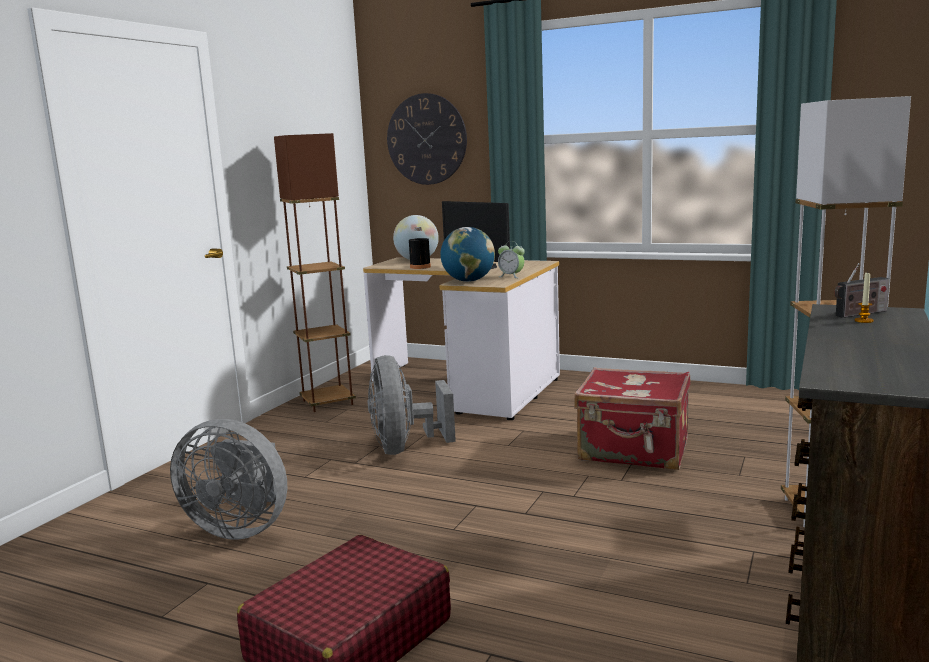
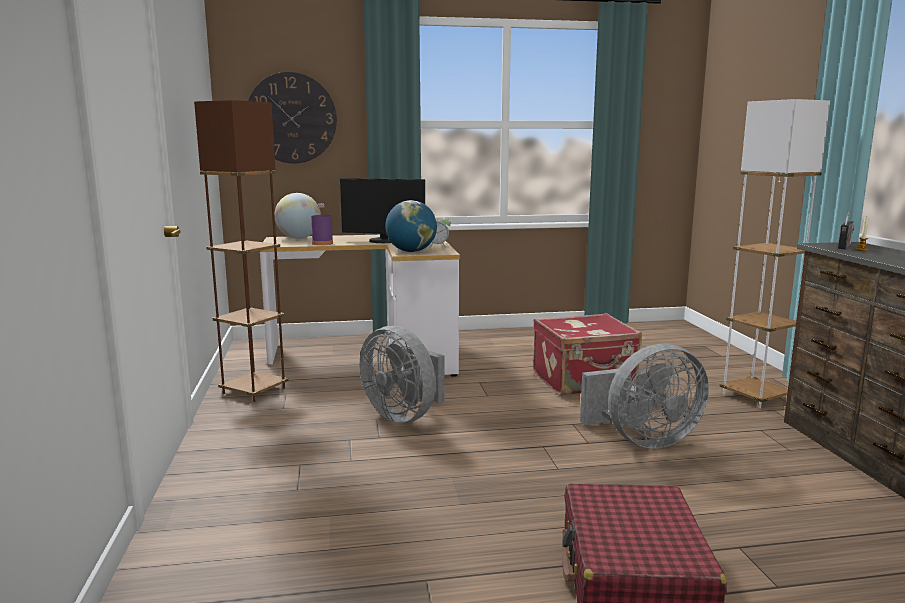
camera: 35 degrees left, 0 degrees up
(240, 528) = (368, 522): grey fan -> grey fan (643, 440)
(420, 267) = (322, 243): black bottle -> purple bottle

